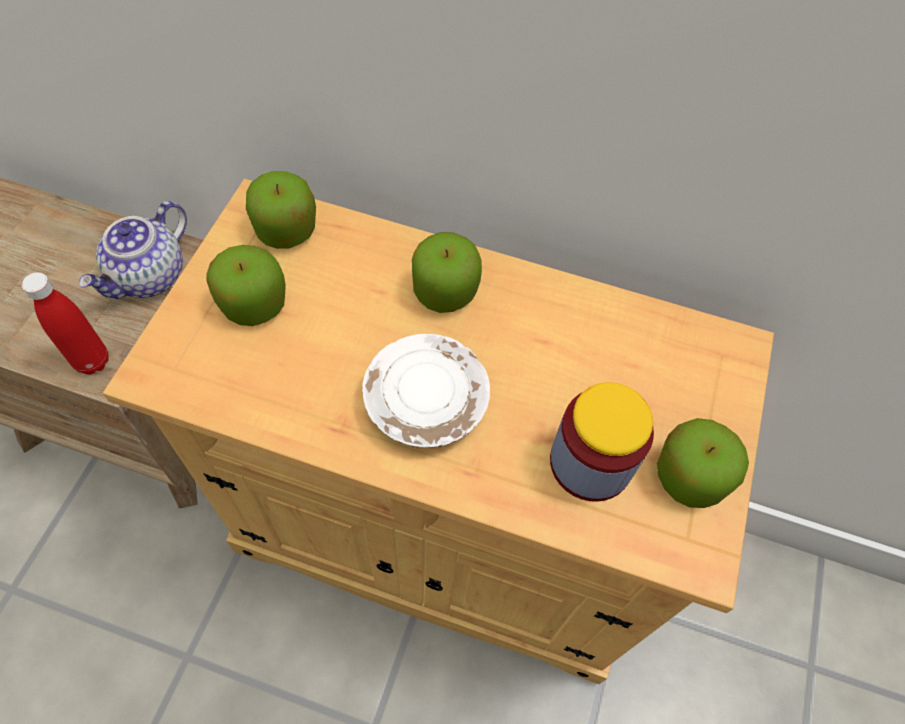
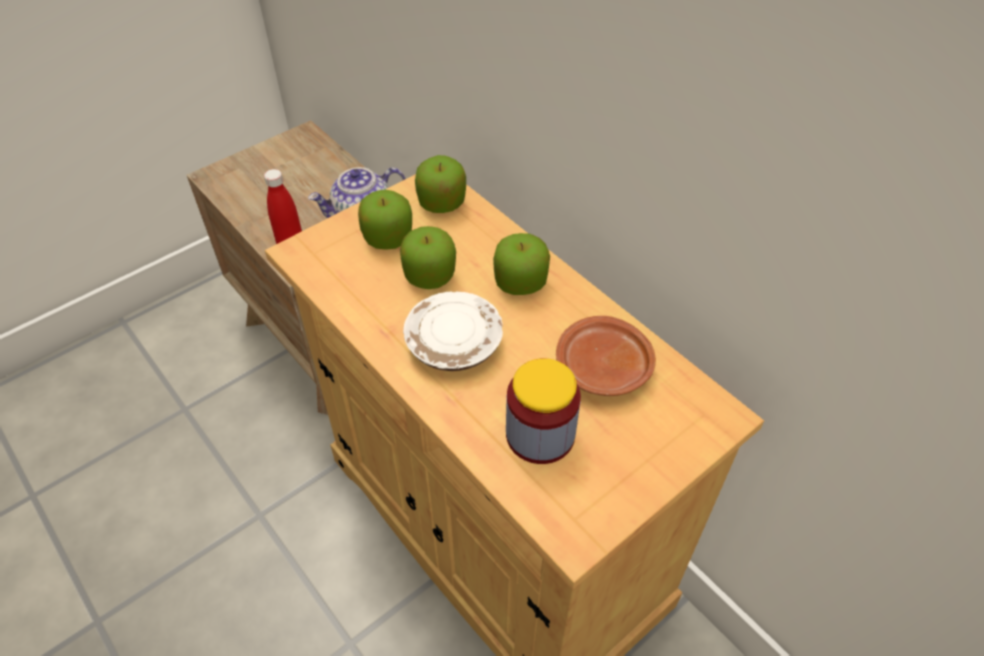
camera: 35 degrees right, 10 degrees down
(598, 352) = (603, 368): none -> brown plate
(689, 477) = (609, 481): apple -> apple (430, 275)

